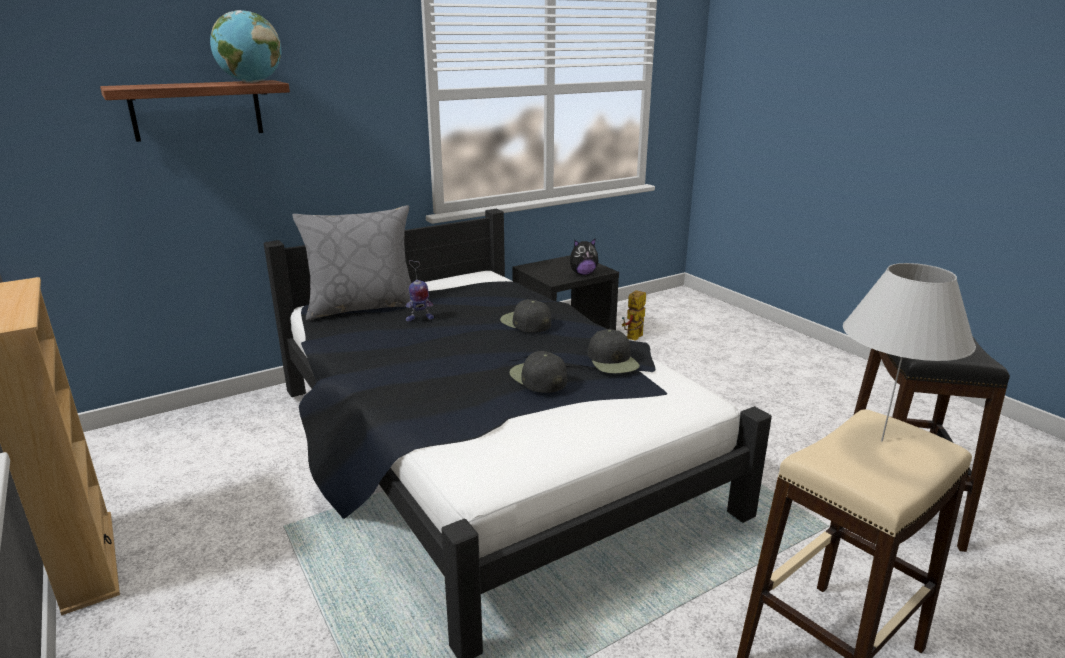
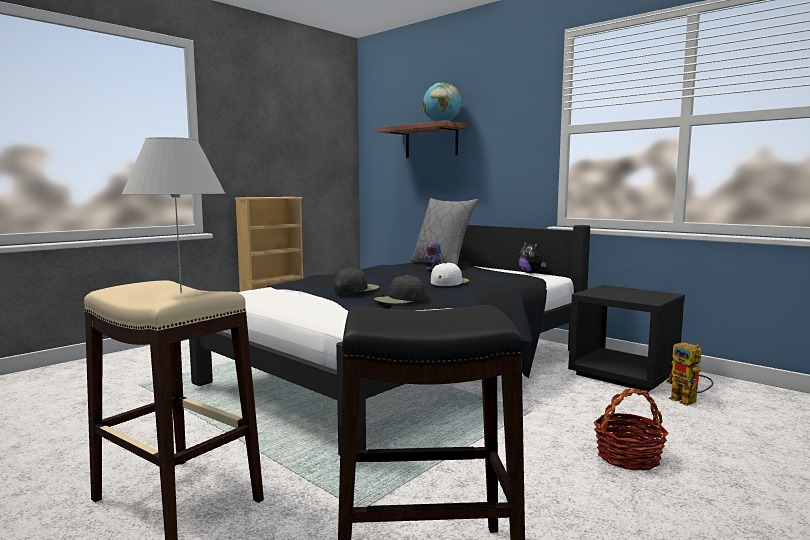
camera: 75 degrees right, 15 degrees down
(525, 322) = (449, 282): black cap -> white cap
(583, 273) = (625, 298): plush toy -> plush toy (531, 273)
(634, 338) = (689, 402): toy robot -> toy robot turned 135 degrees counterclockwise
(730, 390) = (628, 457): none -> basket

